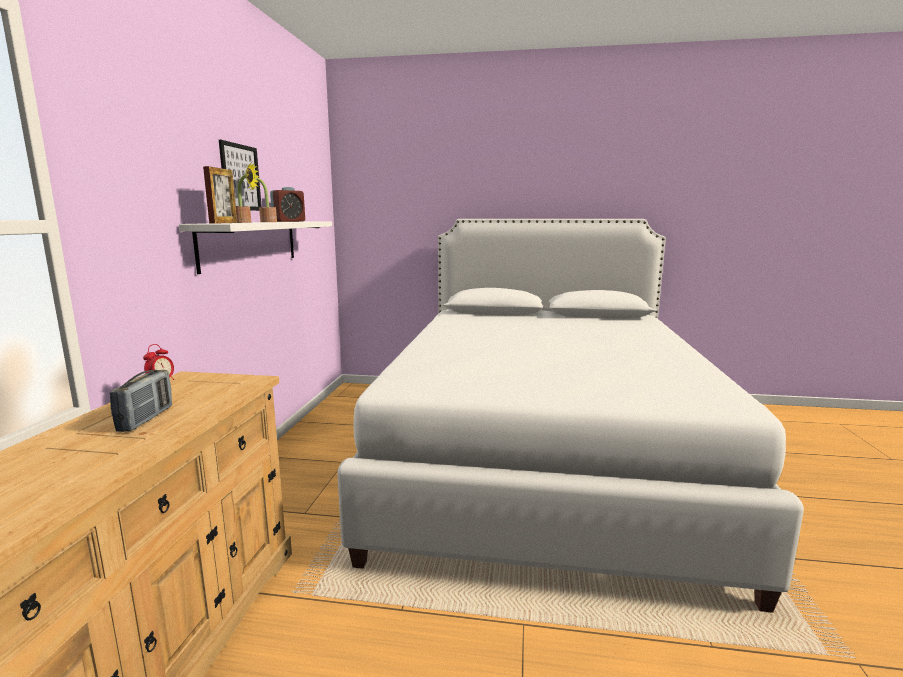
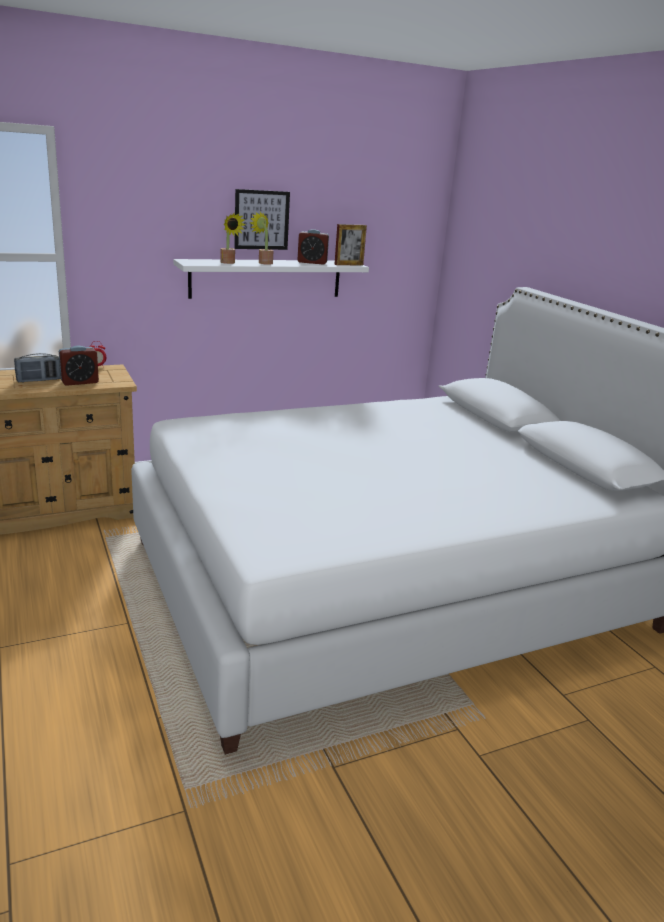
camera: 55 degrees right, 10 degrees up
(207, 398) = (80, 382): none -> alarm clock
(223, 223) = (200, 262): picture frame -> picture frame (348, 265)

